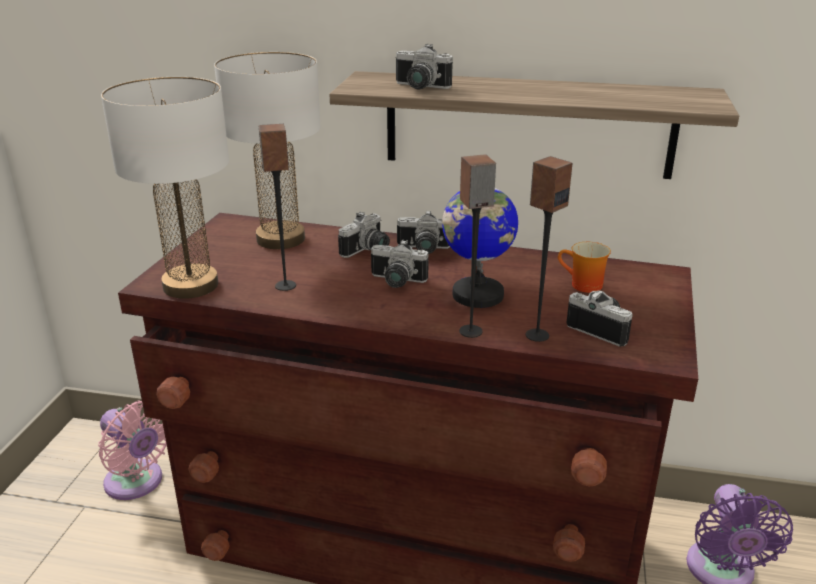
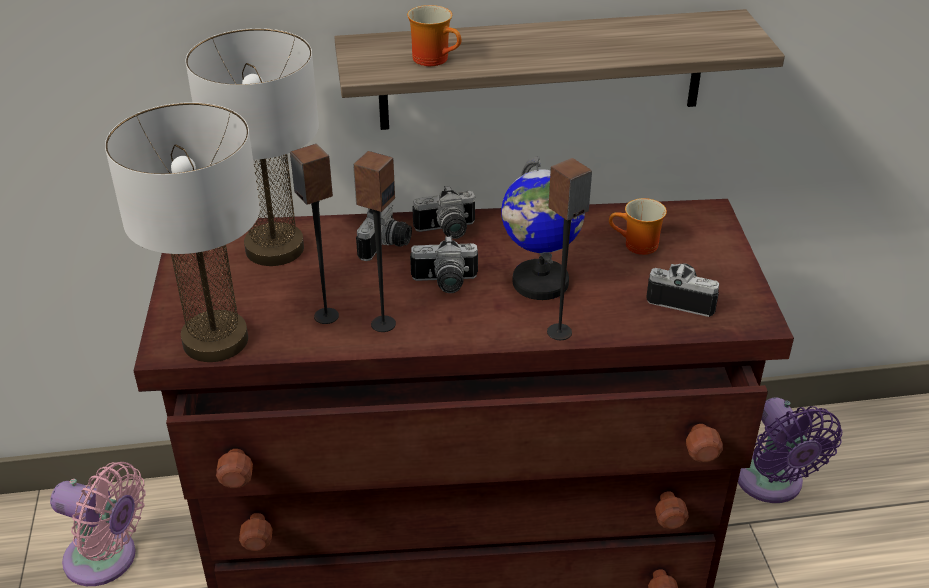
camera: 20 degrees left, 10 degrees up
(419, 87) = (435, 59): camera -> mug
(536, 335) = (625, 321): speaker -> speaker (383, 324)

